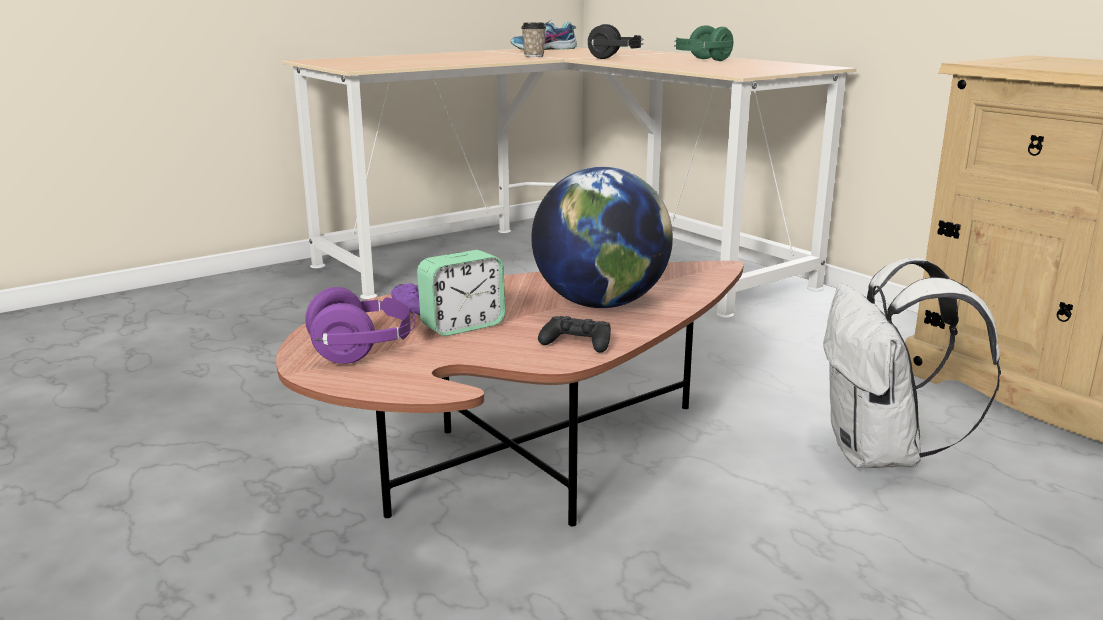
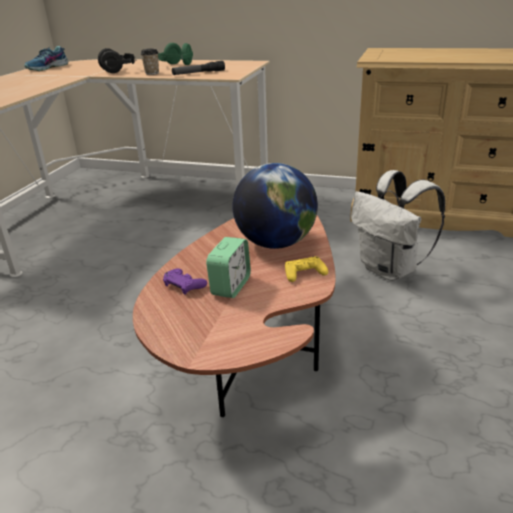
camera: 35 degrees left, 10 degrees up
(364, 350) = (204, 327): purple headphones -> none
(534, 56) = (60, 76): cup -> cup (152, 73)
(577, 343) = (304, 273): black game controller -> yellow game controller
(707, 68) = (198, 73): none -> flashlight

